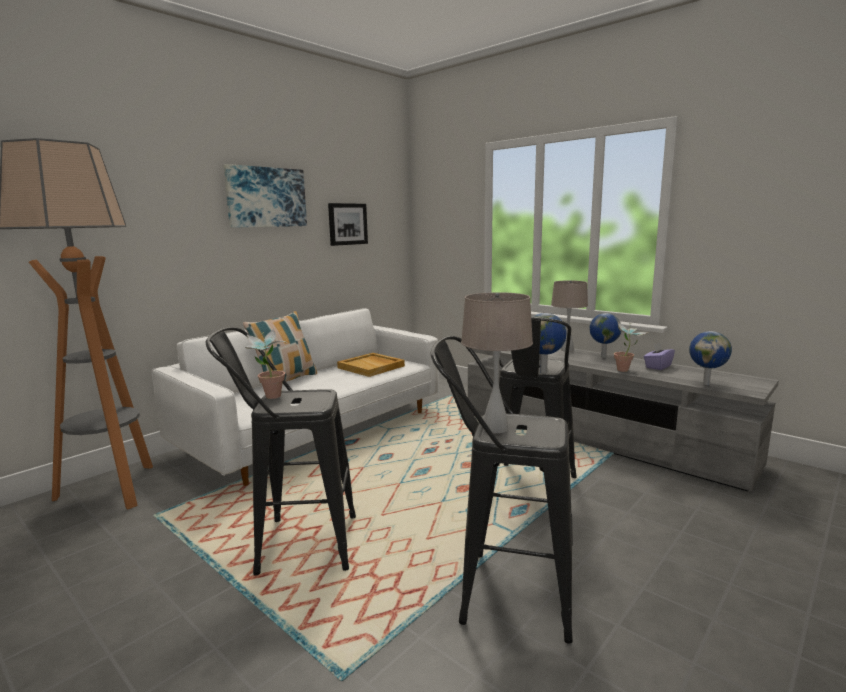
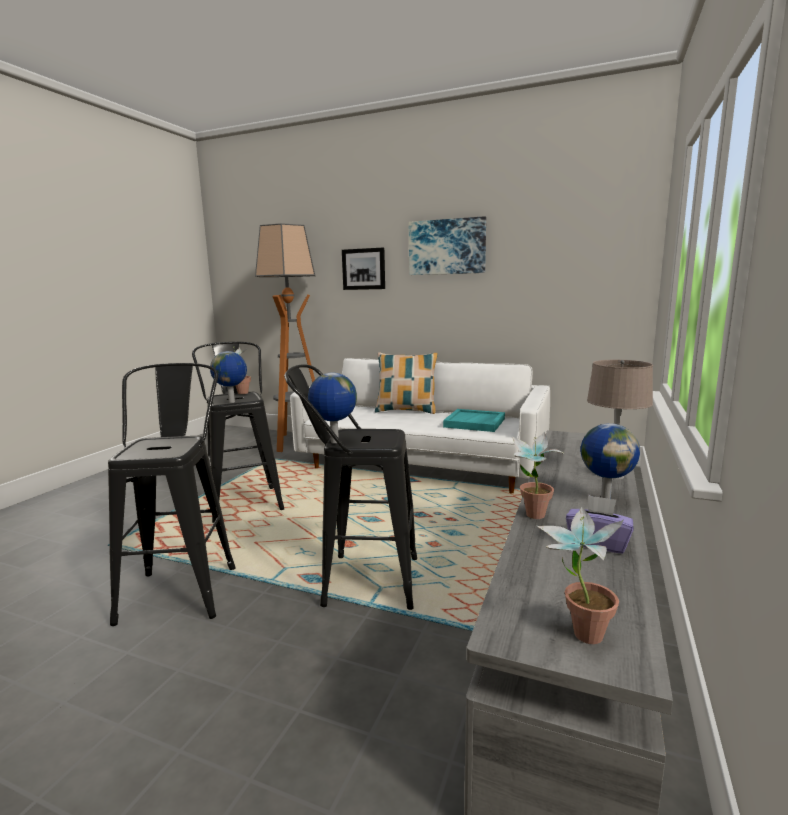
camera: 70 degrees right, 0 degrees up
(347, 224) = (543, 270): picture -> picture (364, 269)
(371, 367) = (475, 423): beige tray -> turquoise tray
(495, 428) = (160, 440): beige table lamp -> none
(706, 384) = (521, 586): globe -> globe (232, 402)
(743, 382) = (576, 633): none -> potted plant

